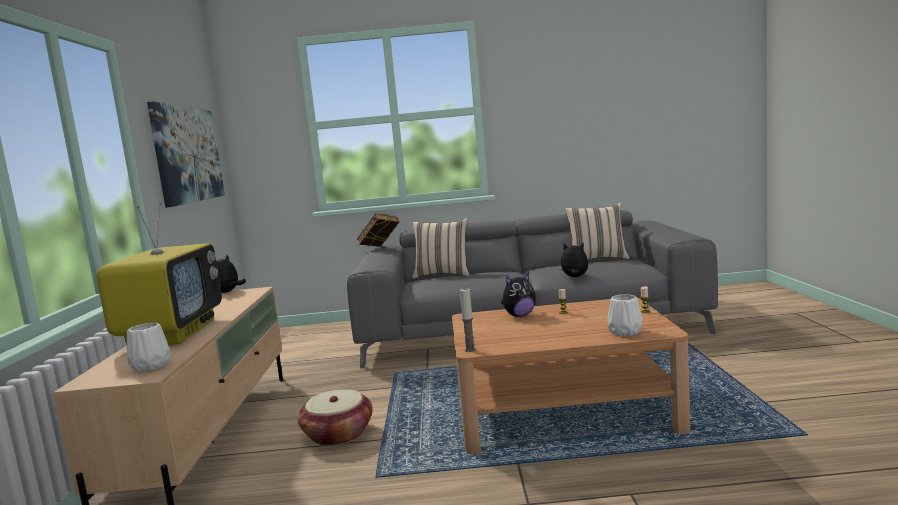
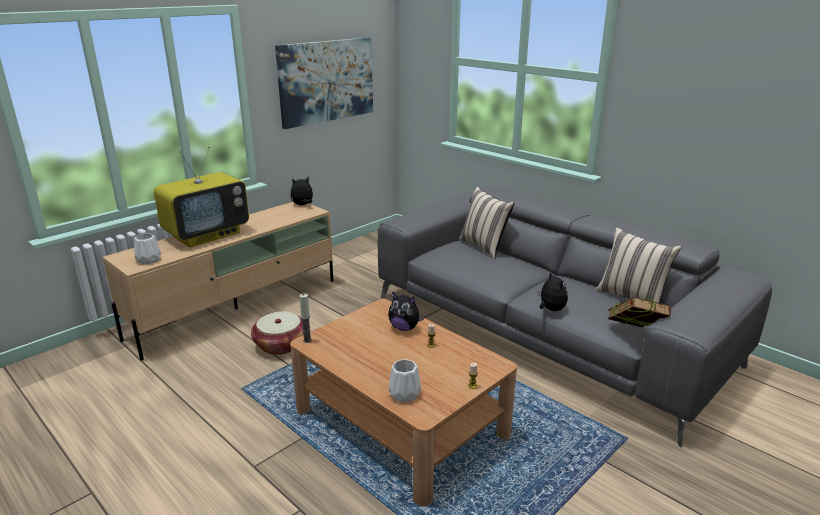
camera: 45 degrees right, 15 degrees up
(380, 248) = (463, 198): book -> book (634, 335)

